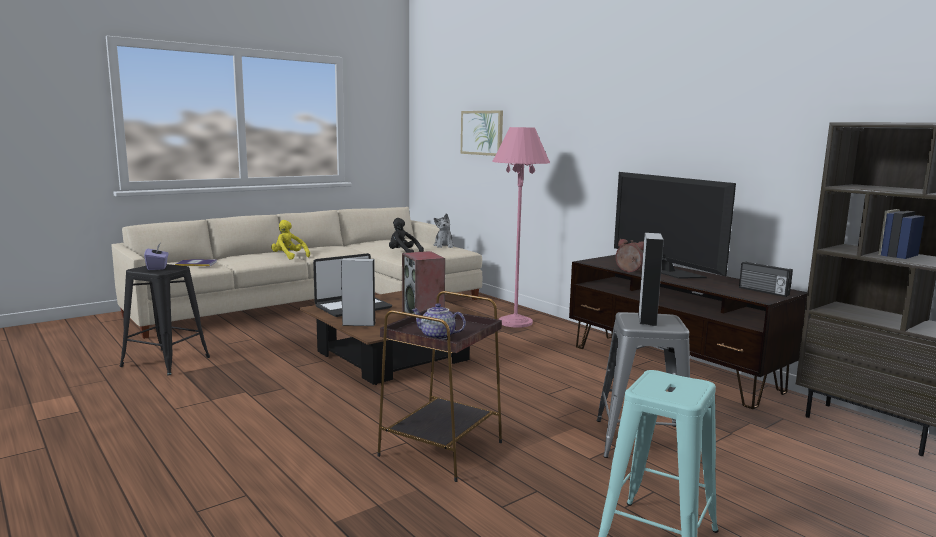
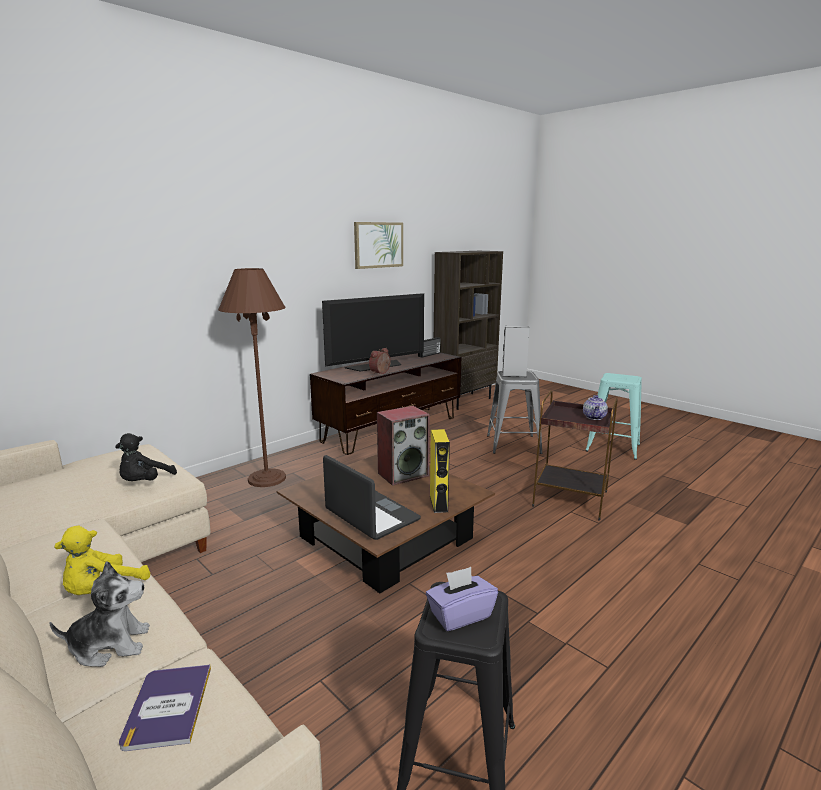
camera: 95 degrees left, 5 degrees up
(359, 324) = (438, 503): grey speaker -> yellow speaker
(444, 246) = (99, 459): plush toy -> plush toy (110, 645)
(482, 133) = (74, 282): picture -> picture (378, 245)
(515, 322) = (266, 478): pink floor lamp -> brown floor lamp

